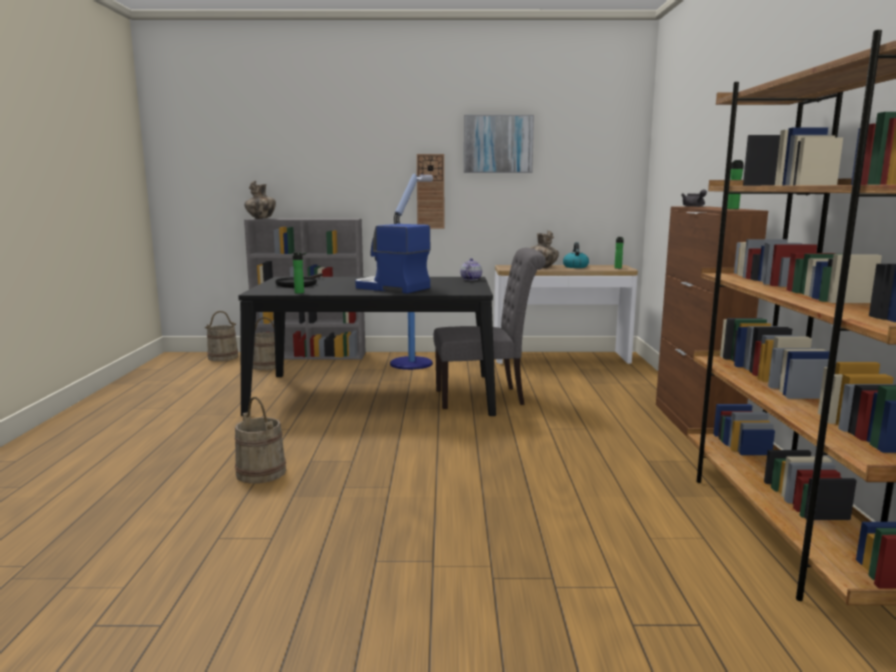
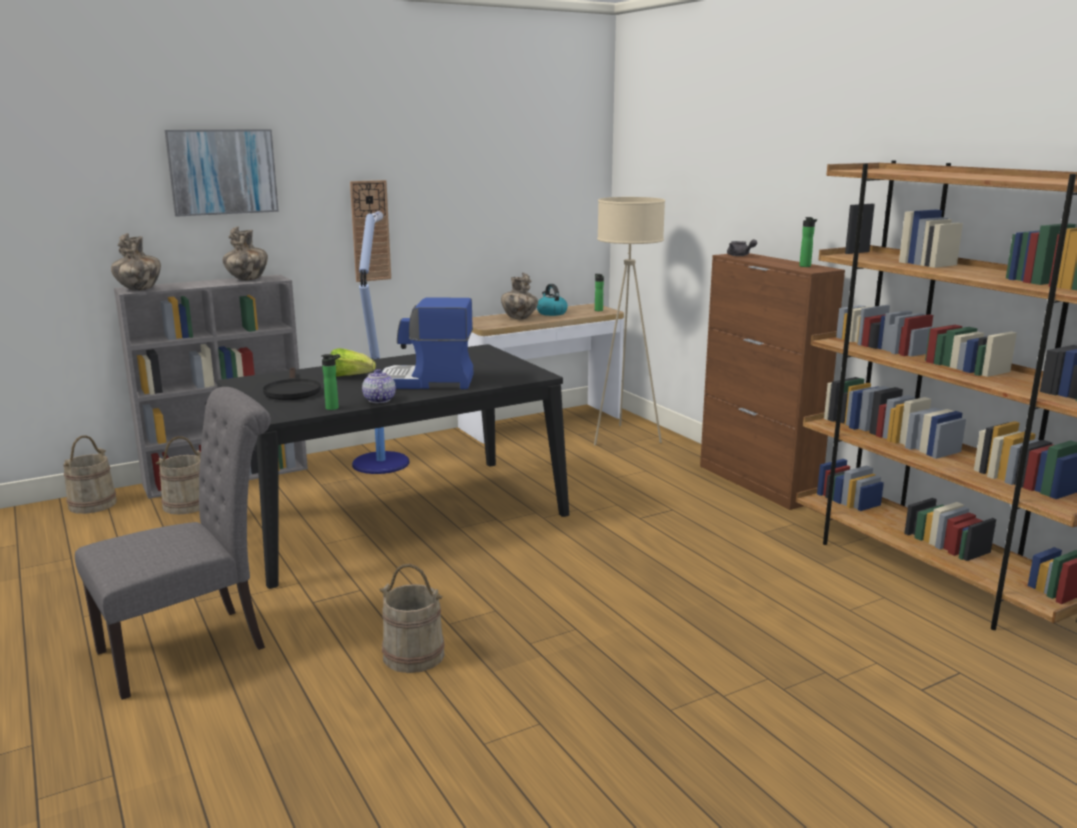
camera: 30 degrees left, 5 degrees up
(333, 218) = (247, 279): none -> vase
(350, 281) = (349, 376): none -> lettuce
(470, 279) = (484, 352): teapot -> teapot (379, 400)
(485, 397) = (528, 493): grey chair -> grey chair (193, 646)
(498, 144) = (450, 165): picture -> picture (222, 172)
(615, 376) = (624, 437): none -> beige floor lamp

